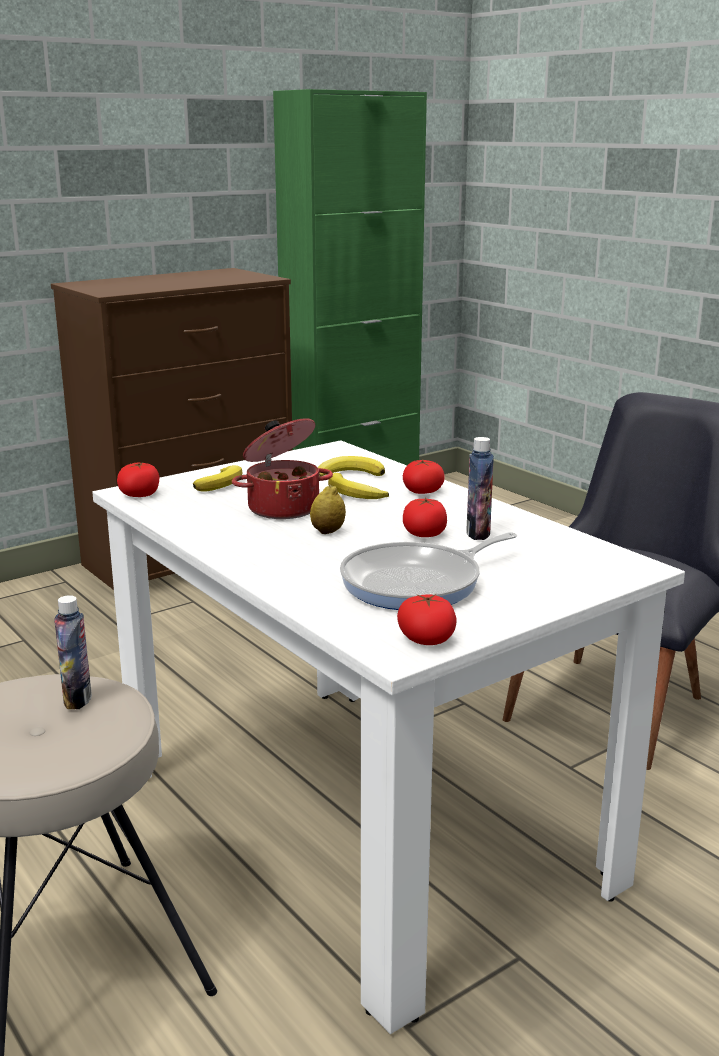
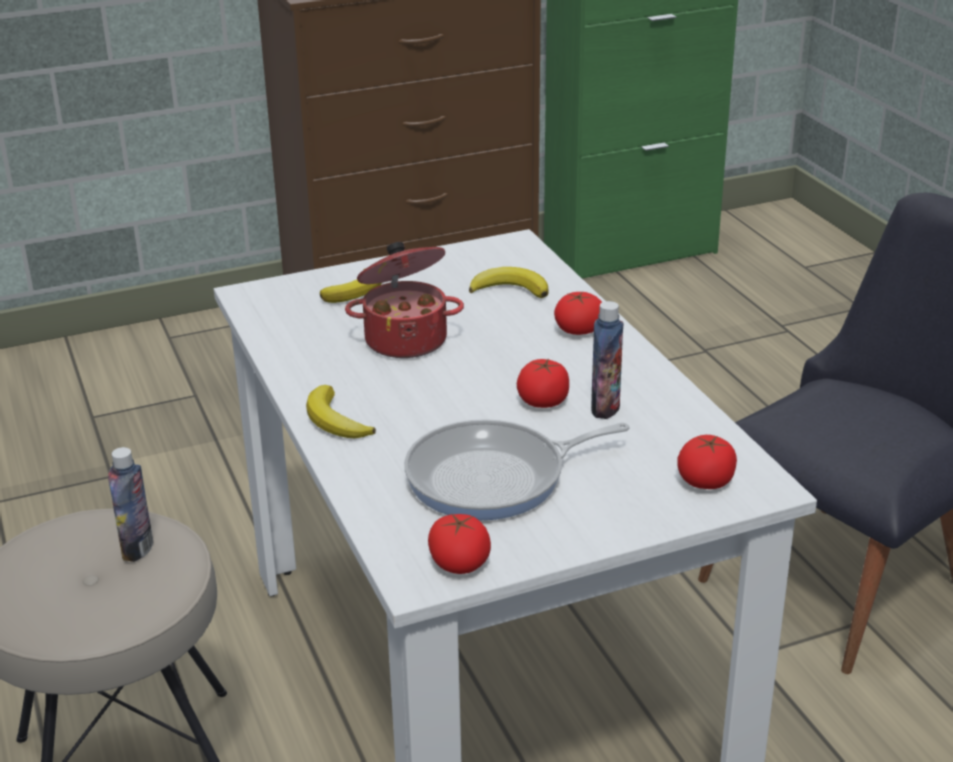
camera: 15 degrees right, 10 degrees up
(139, 494) = (260, 299): tomato -> tomato (706, 480)
(328, 531) = (436, 383): lemon -> none
(353, 493) = (497, 324): banana -> banana (335, 421)

